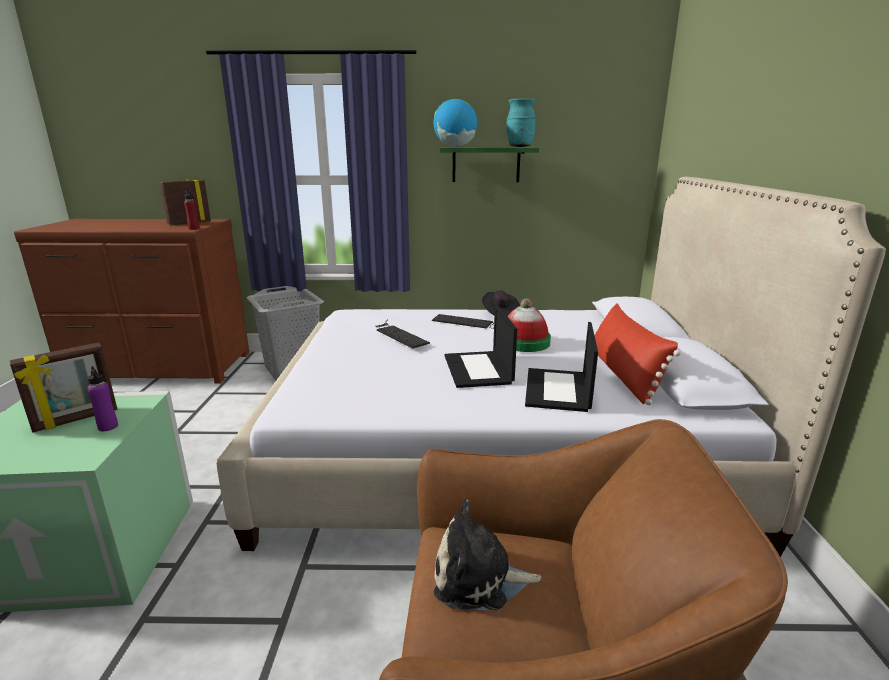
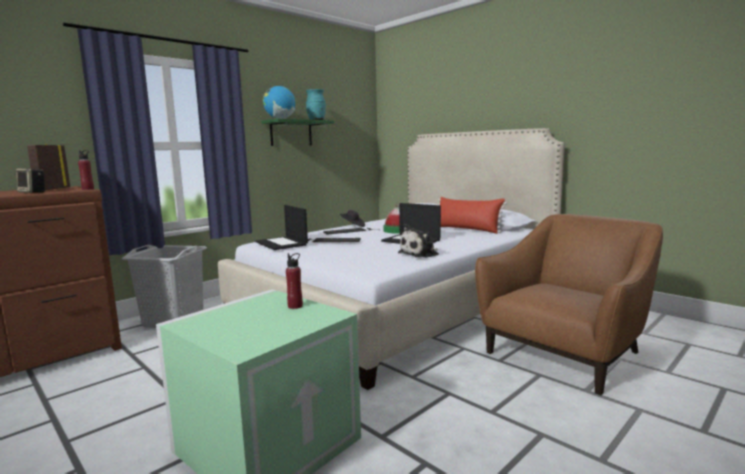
camera: 45 degrees left, 10 degrees down
(76, 420) = (258, 312): picture frame -> none
(108, 427) = (295, 306): purple bottle -> red bottle
(155, 227) = (33, 192): none -> speaker
(479, 578) = (549, 294): plush toy -> plush toy (420, 254)
(558, 390) = (460, 237): laptop -> laptop (282, 243)

